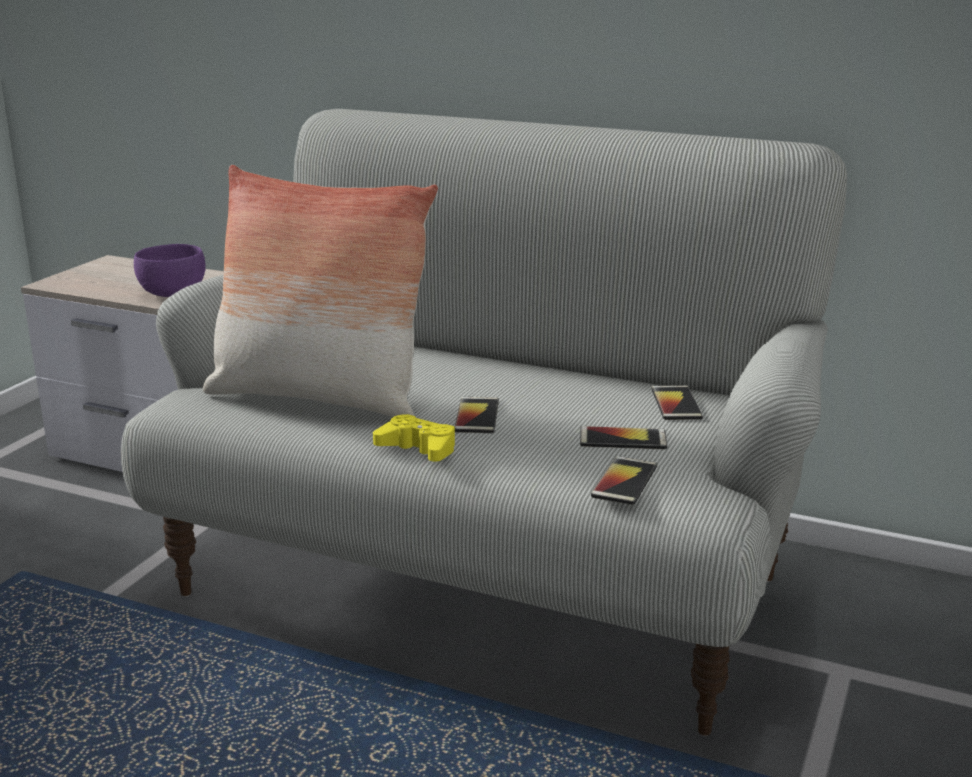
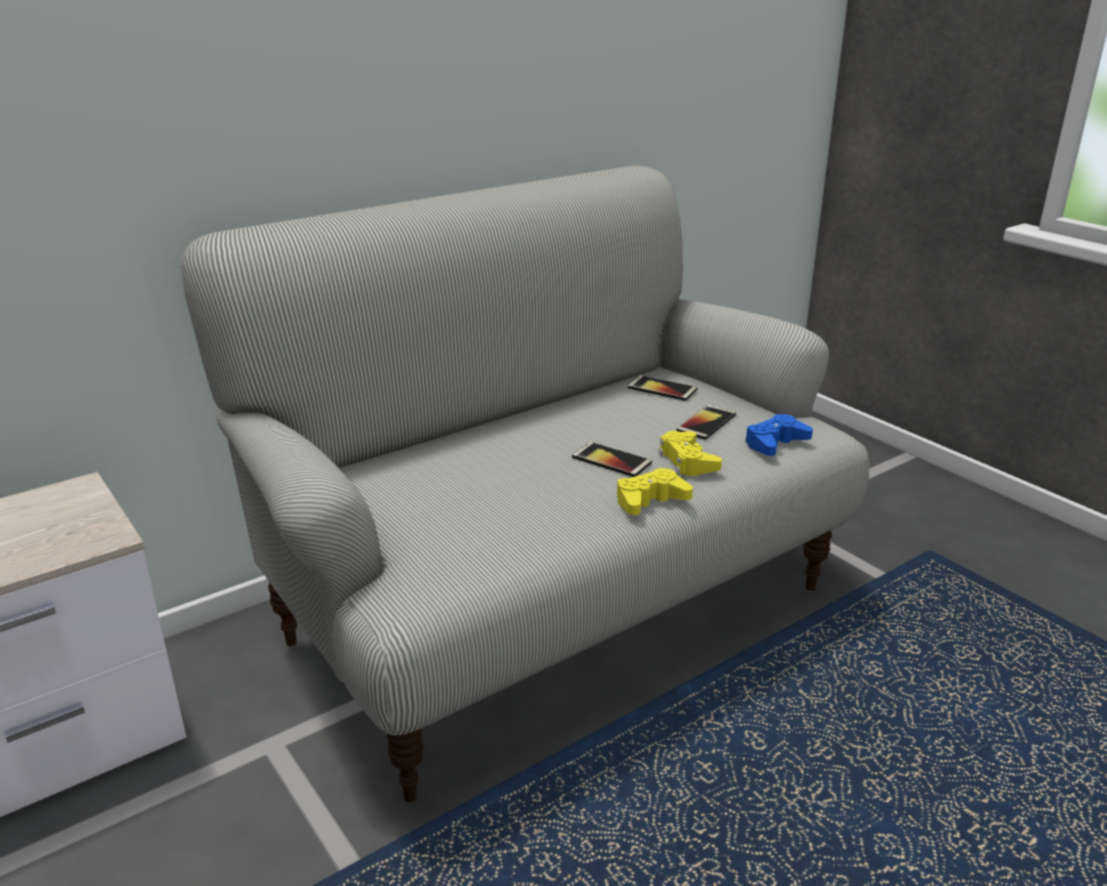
camera: 60 degrees left, 5 degrees up
(171, 292) = (80, 528): purple bowl -> none
(318, 398) = (492, 518): pillow -> none
(520, 447) = (687, 461): none -> yellow game controller
(624, 481) = (775, 443): phone -> blue game controller

